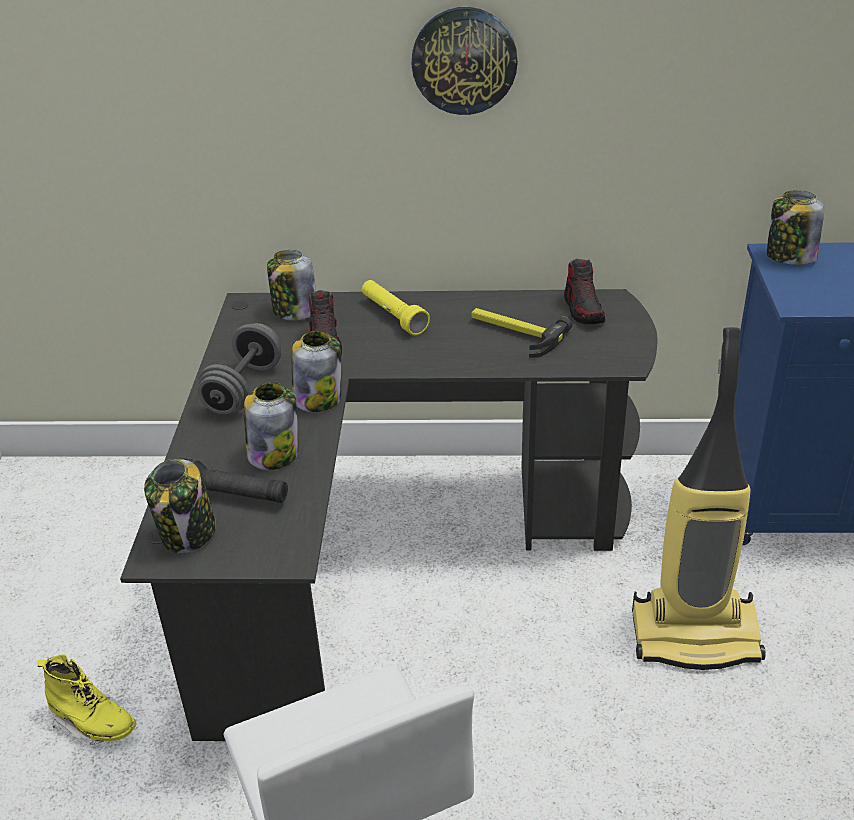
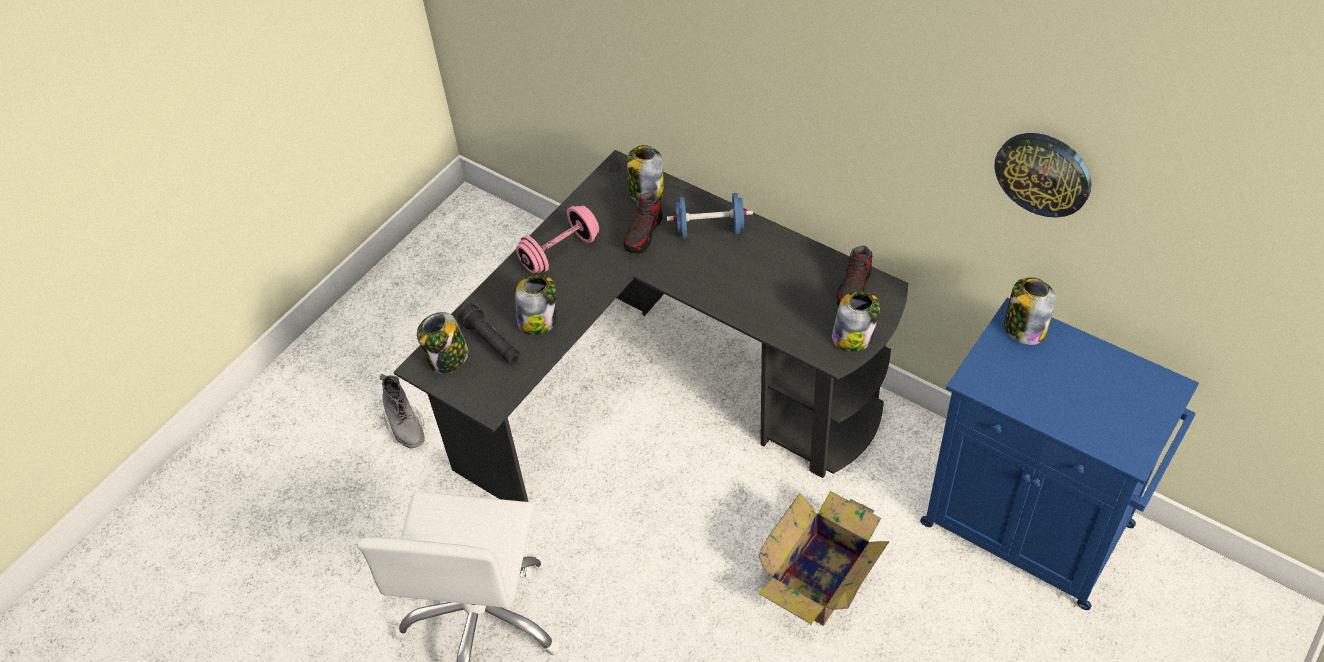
camera: 35 degrees right, 15 degrees up
(94, 723) = (406, 427): yellow boot -> grey boot
(244, 389) = (560, 253): grey dumbbell -> pink dumbbell
(318, 398) = (600, 285): jar -> jar (853, 337)
(393, 316) = (710, 229): yellow flashlight -> blue dumbbell
(464, 60) = (795, 67): wall clock -> wall clock (1043, 173)
(514, 334) = (780, 289): hammer -> none
(695, 634) = (822, 575): vacuum cleaner -> cardboard box

